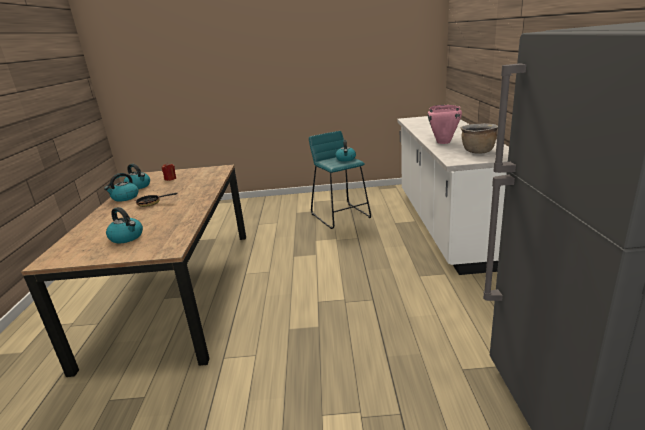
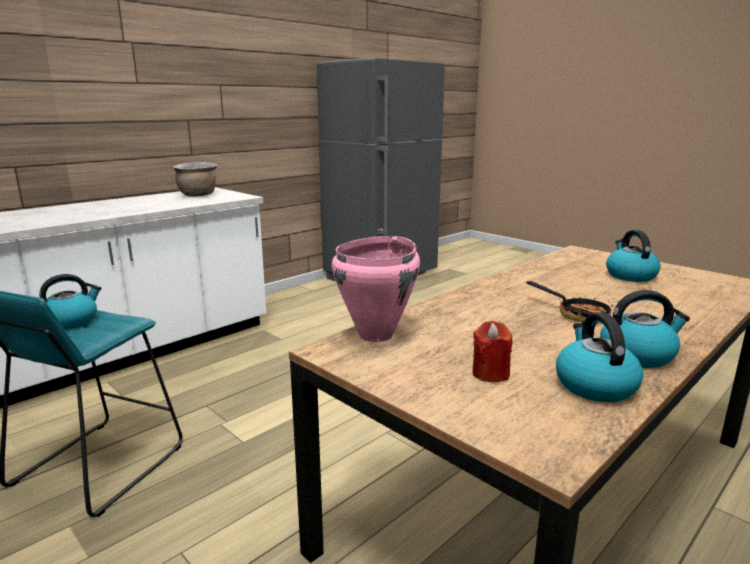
camera: 135 degrees left, 5 degrees down
(443, 142) = (152, 206): pink cooking pot -> pink cooking pot (377, 335)

